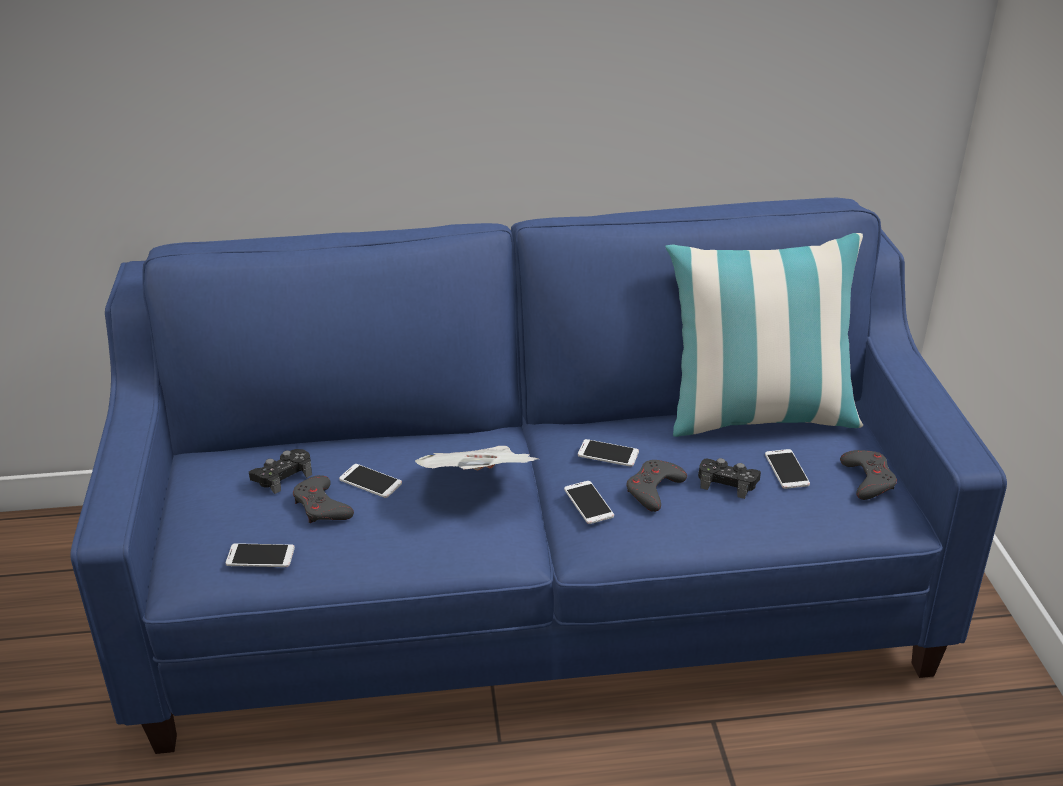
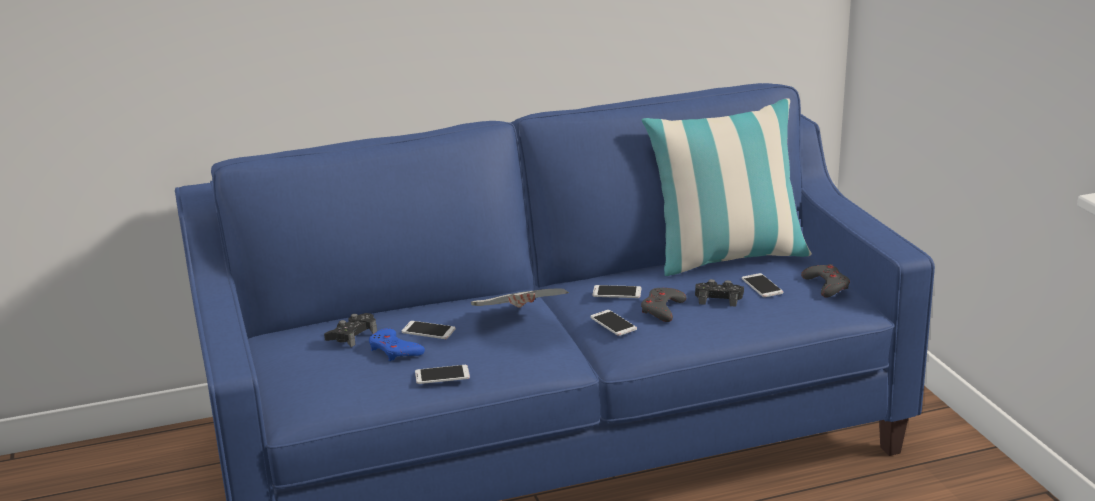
camera: 10 degrees left, 10 degrees down
(260, 556) = (357, 386): phone -> phone (442, 375)
(322, 506) = (394, 350): grey game controller -> blue game controller

